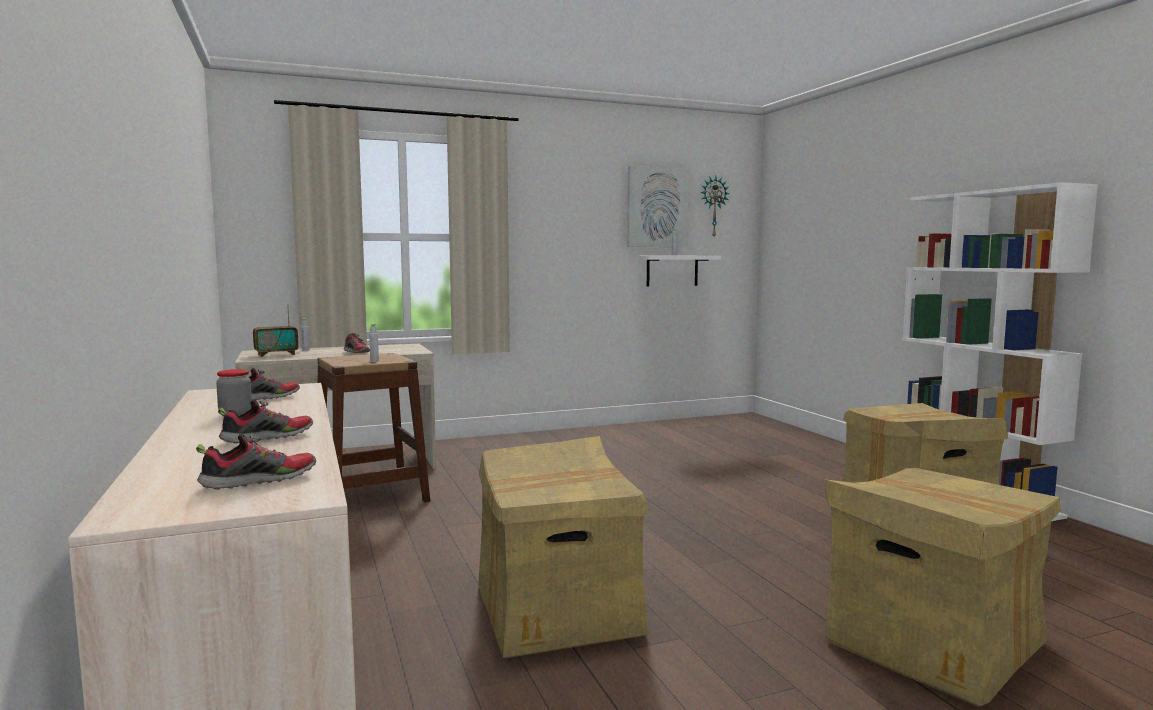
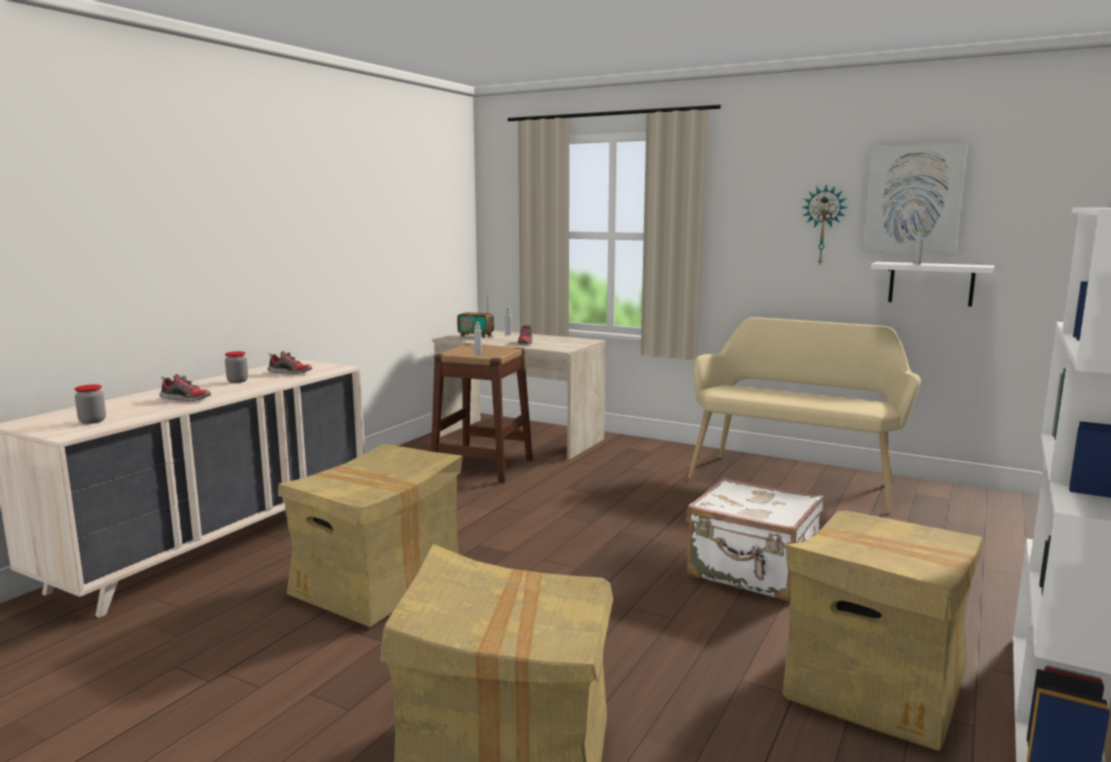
camera: 50 degrees right, 5 degrees up
(259, 481) = (92, 421): shoe -> jar
(620, 437) = (795, 479): none -> beige bench
(713, 207) = (1012, 195): wall clock -> wall clock (823, 225)
(741, 491) = (752, 573): none -> white suitcase

